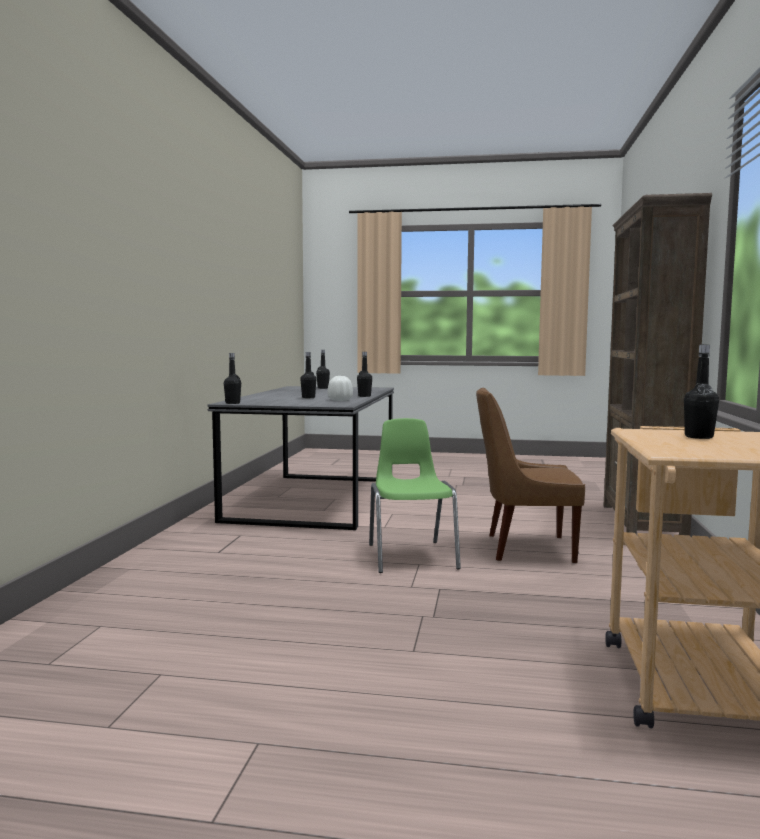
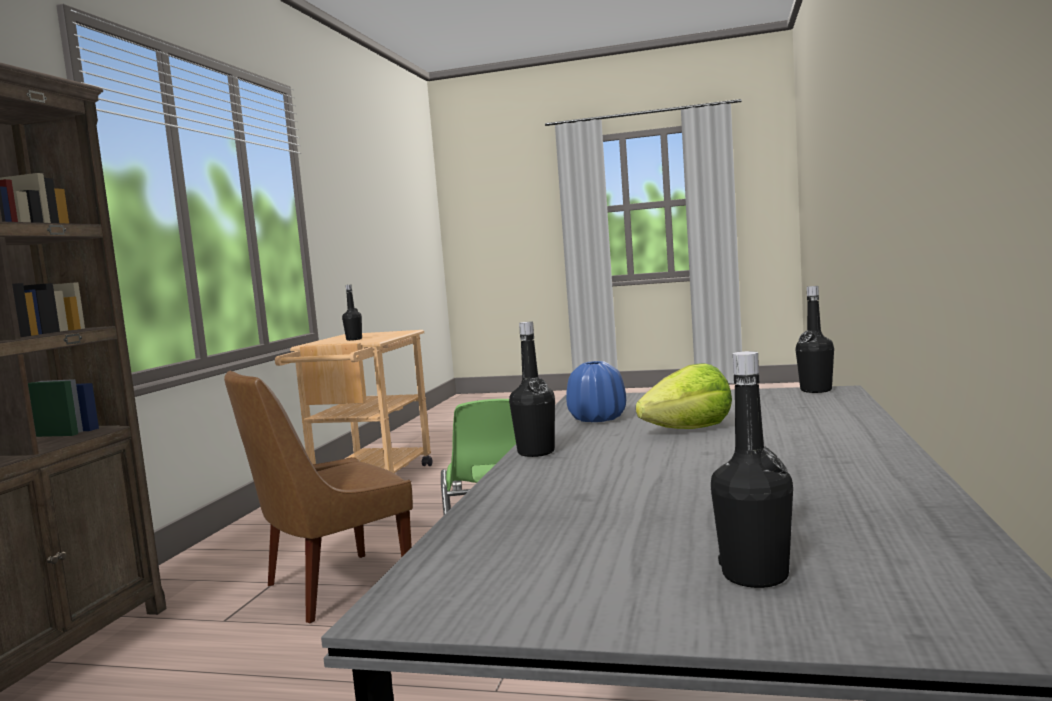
camera: 175 degrees left, 0 degrees up
(308, 397) = (689, 430): black bottle -> lettuce
(340, 400) = (597, 419): white vase -> blue vase
(525, 548) = (332, 588): brown chair -> brown chair turned 135 degrees clockwise

